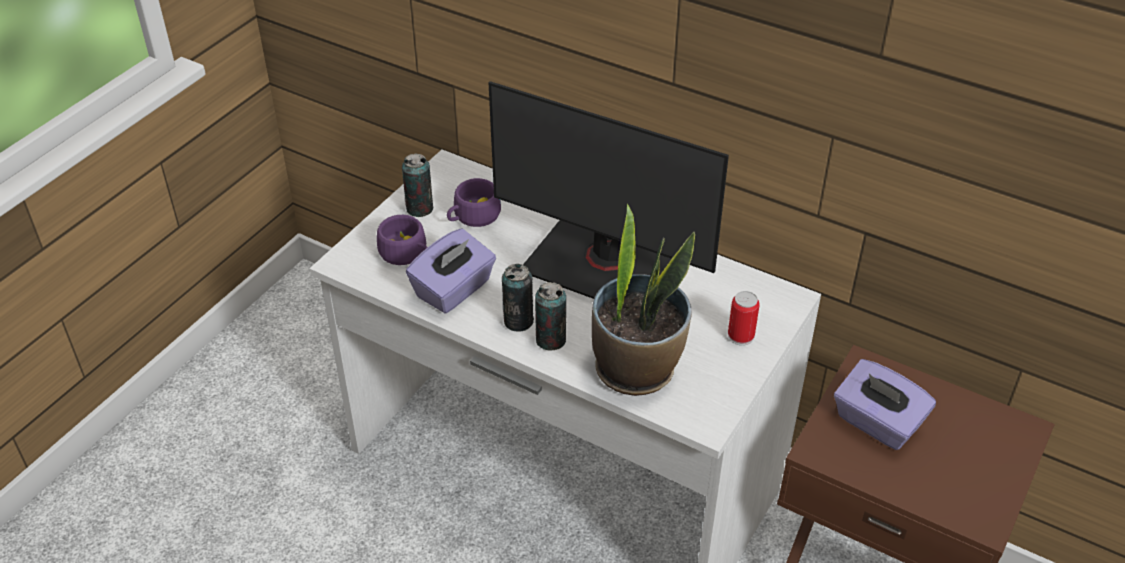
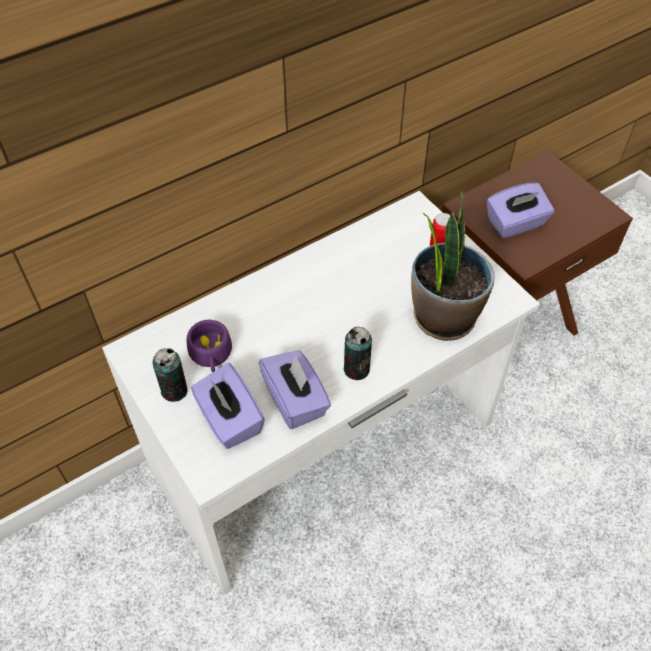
camera: 65 degrees left, 10 degrees up
(407, 254) = (229, 420): purple cup -> purple tissue box
(550, 340) = (388, 356): can -> none
(603, 266) = (324, 293): monitor -> none

